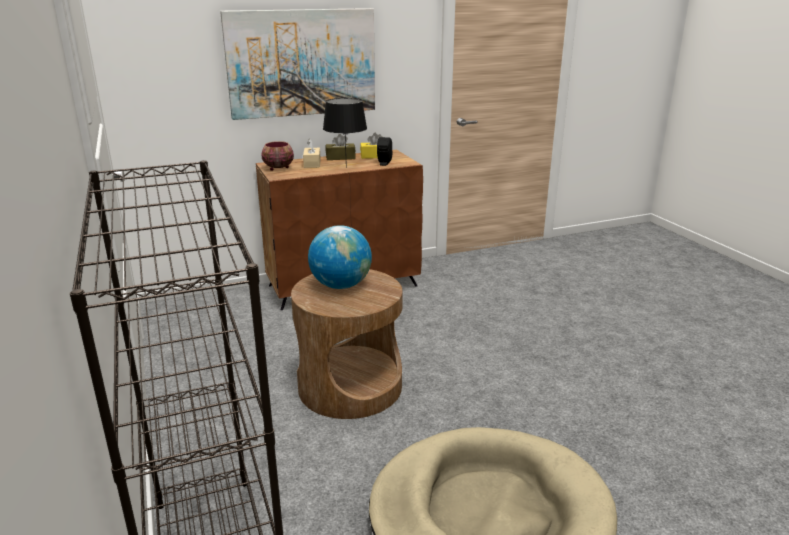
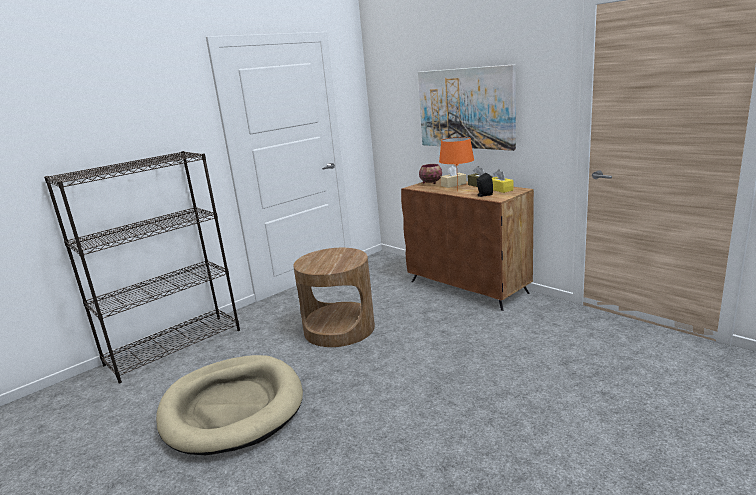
camera: 70 degrees right, 5 degrees down
(341, 285) = (335, 257): globe -> none
(346, 167) = (458, 191): black table lamp -> orange table lamp

